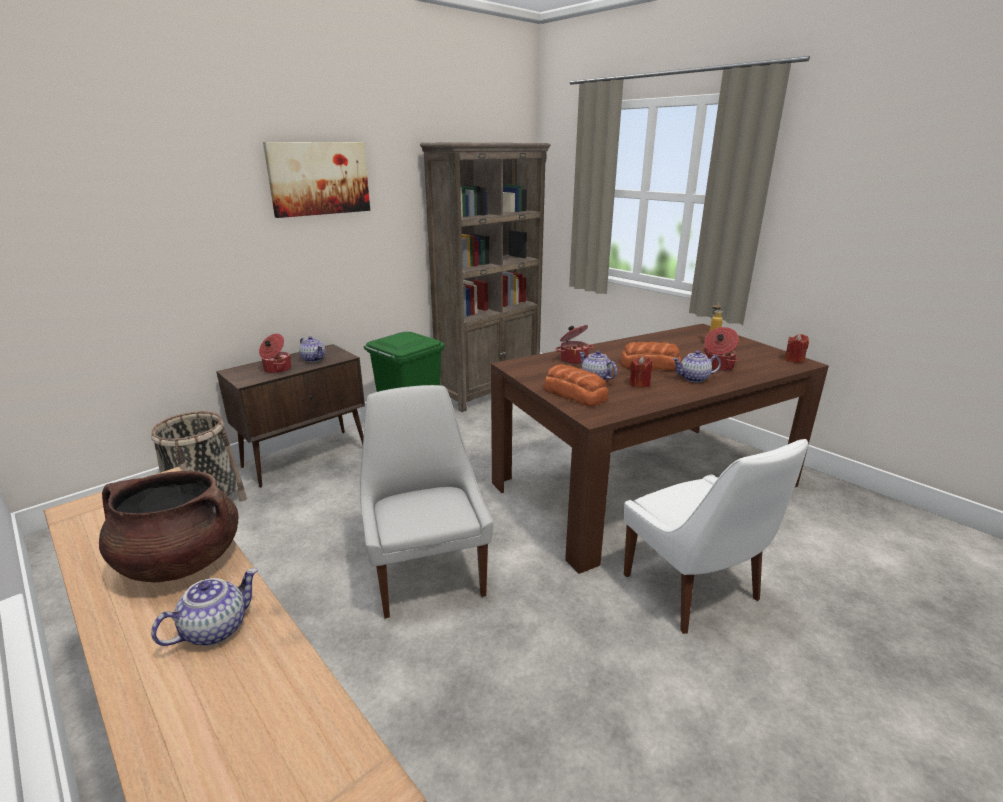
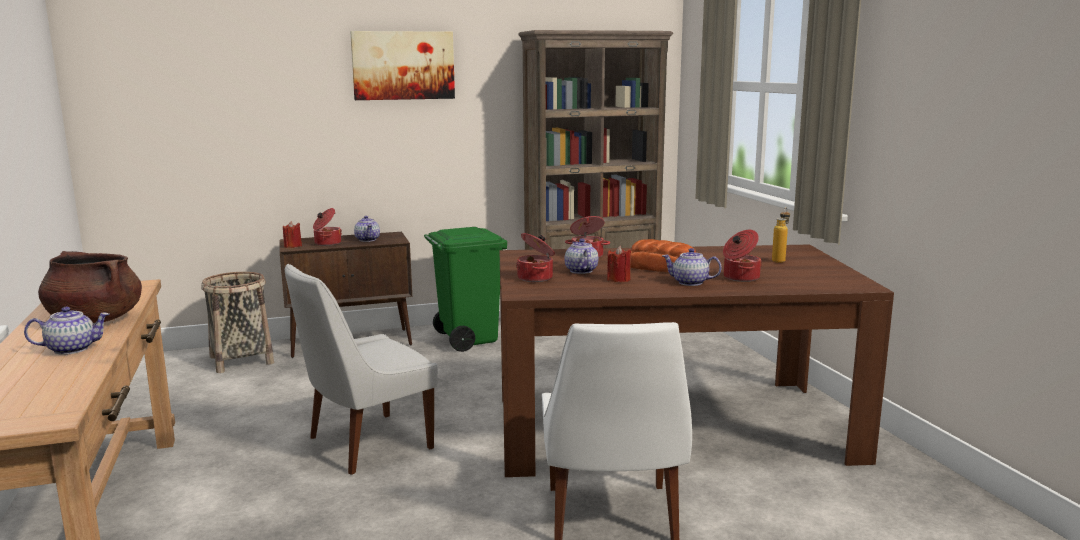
camera: 25 degrees right, 10 degrees down
(427, 573) = (365, 444): white chair -> white chair turned 135 degrees counterclockwise
(574, 394) = (536, 278): bread -> cooking pot
(794, 360) = (856, 283): red candle -> red candle (293, 246)

